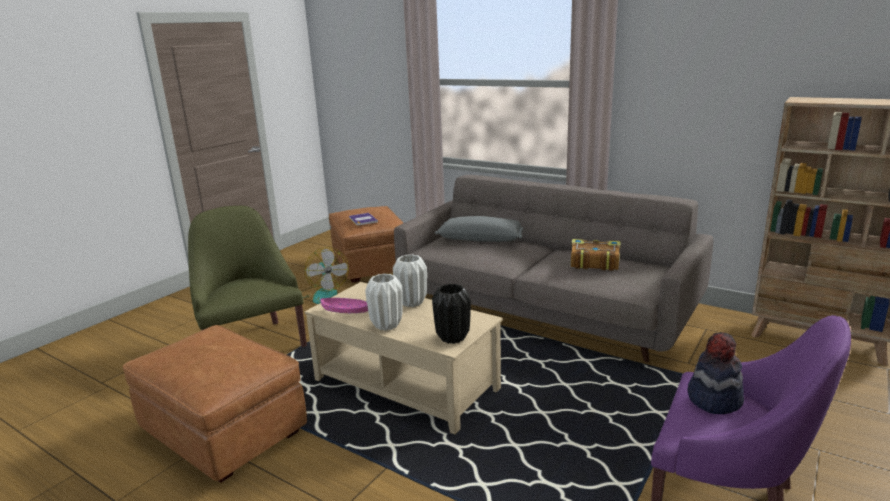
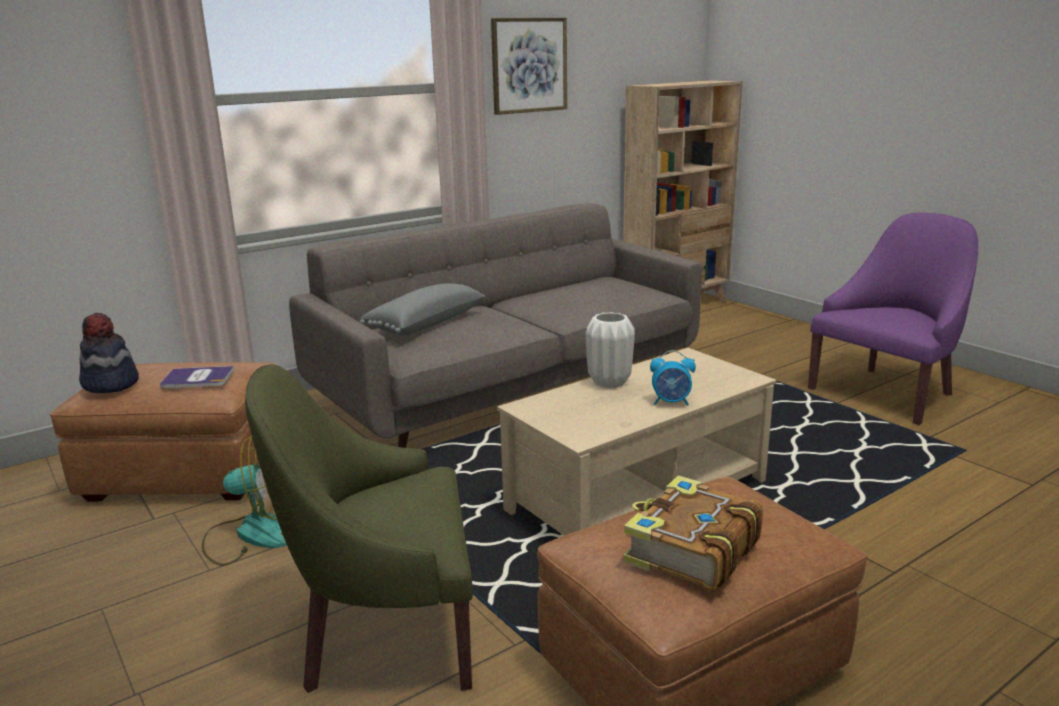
camera: 70 degrees left, 0 degrees up
(346, 311) = (604, 423): pink bowl -> none
(387, 325) = (671, 402): white vase -> alarm clock
(453, 338) = (729, 374): black vase -> none
(594, 262) = (576, 292): book -> book (690, 550)
(674, 71) = (529, 65): none -> picture
(713, 399) = (877, 311): hat -> hat (110, 384)

